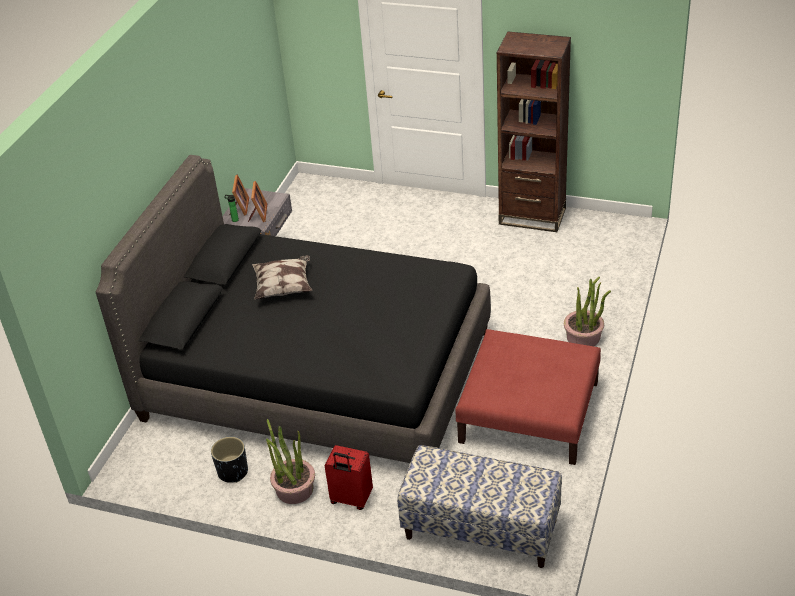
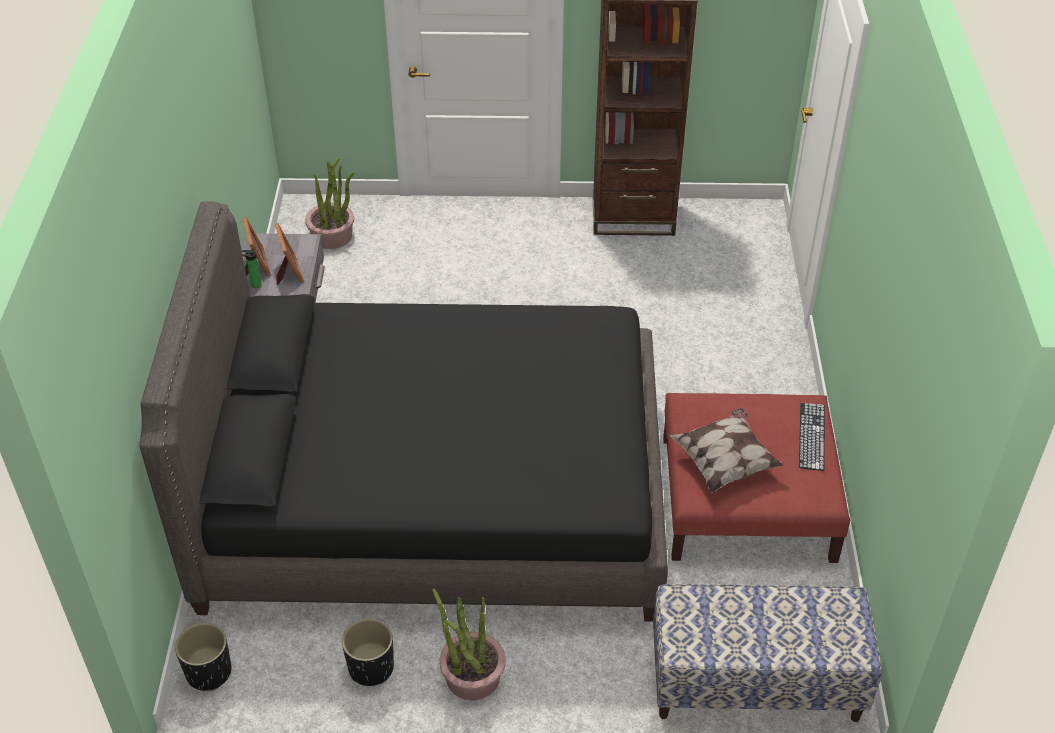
camera: 20 degrees left, 5 degrees up
(134, 455) = (208, 672): none -> black planter
(284, 287) = (382, 380): pillow -> pillow (724, 462)
(351, 499) = (559, 675): red suitcase -> none
(573, 371) = (811, 436): none -> keyboard
(583, 337) = (771, 378): potted plant -> potted plant (332, 236)

